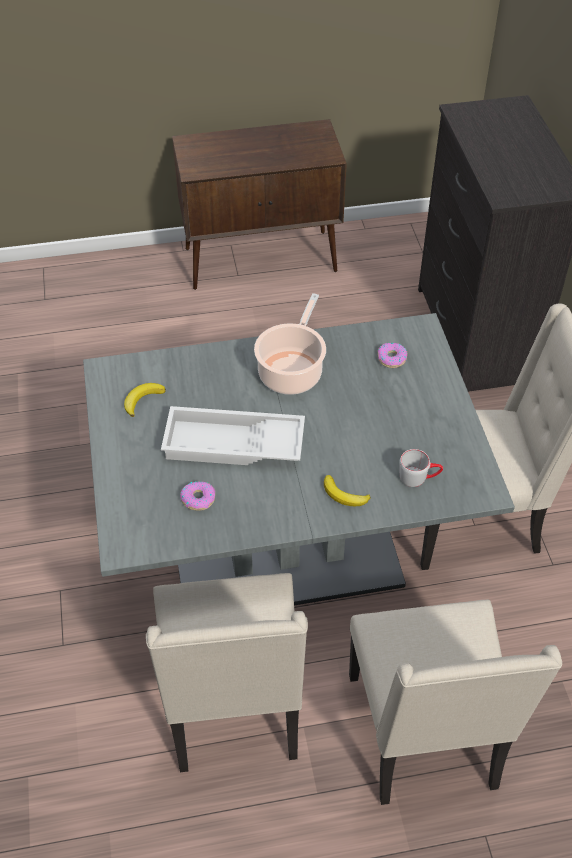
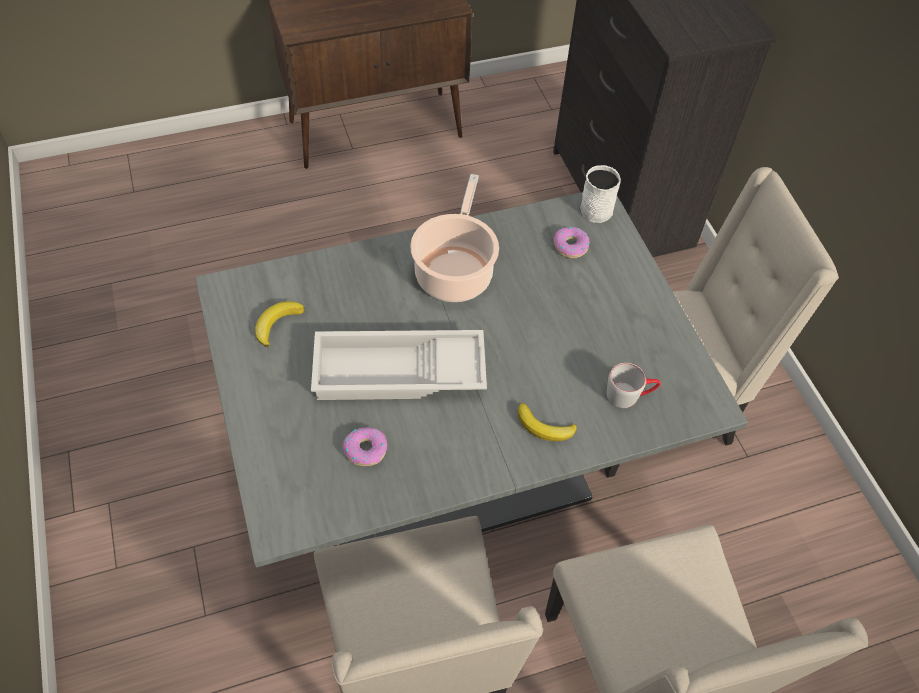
camera: 10 degrees left, 5 degrees up
(419, 328) = (595, 206): none -> white mug

